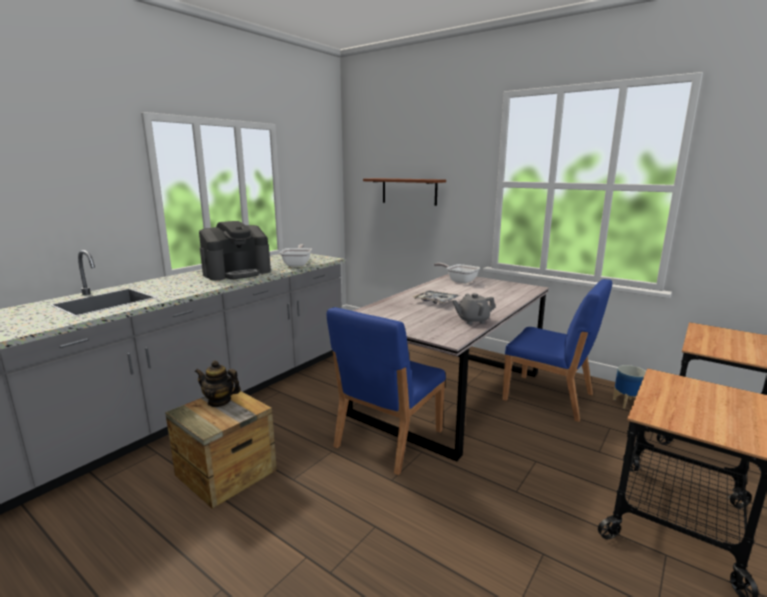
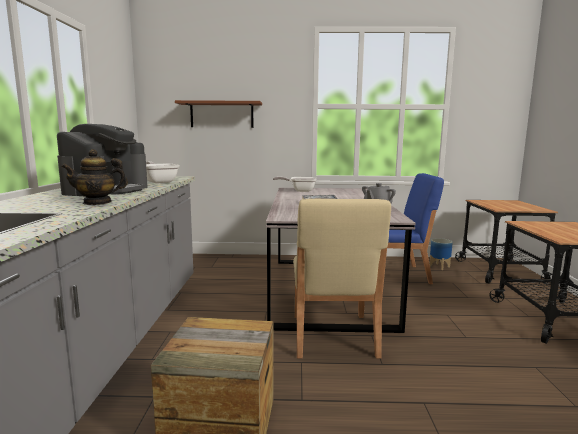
camera: 35 degrees left, 5 degrees down
(219, 401) = (204, 333): teapot -> teapot (97, 202)
(387, 439) = (332, 335): blue chair -> beige chair

